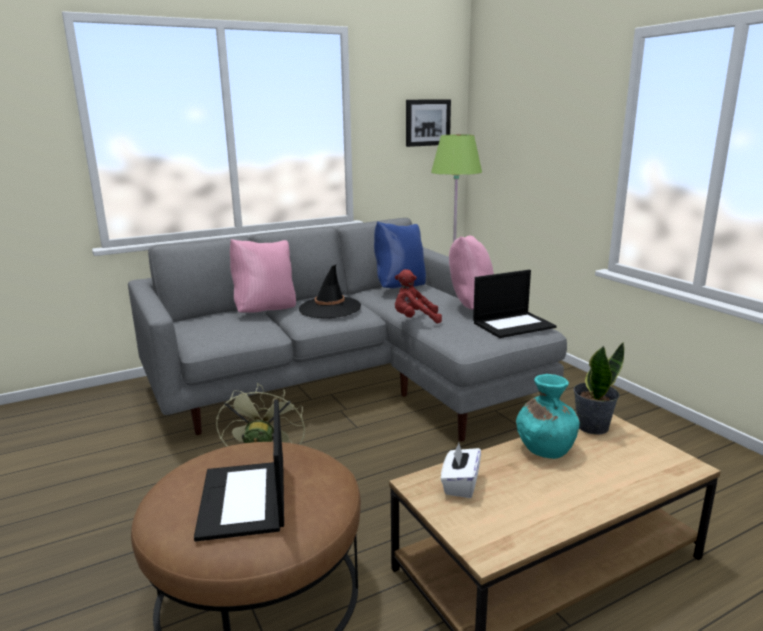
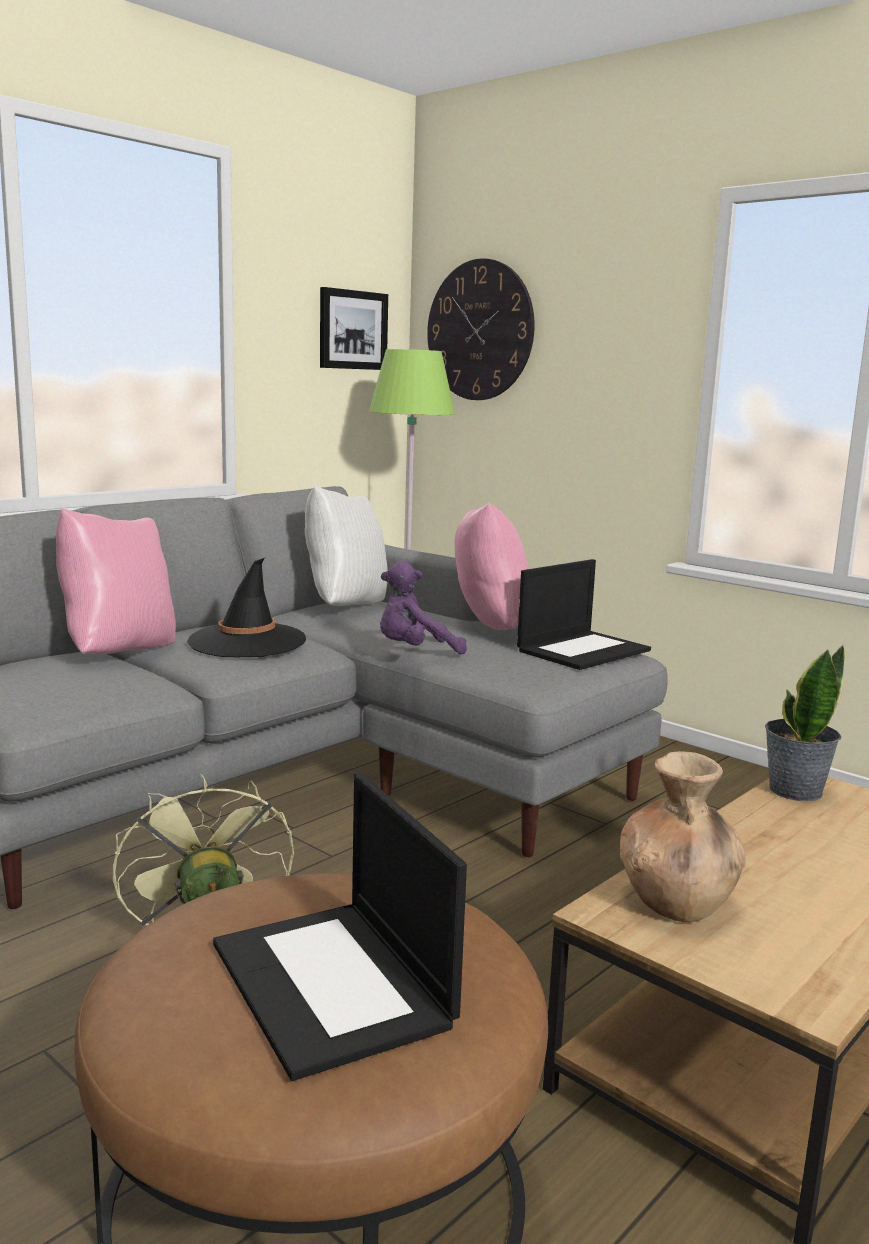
camera: 20 degrees left, 5 degrees down
(399, 287) = (344, 606): blue pillow -> white pillow
(415, 320) = (415, 652): red plush toy -> purple plush toy
(460, 484) = (676, 902): white tissue box -> brown vase
(502, 120) = (480, 330): none -> wall clock
(544, 448) = (755, 829): turquoise vase -> none

